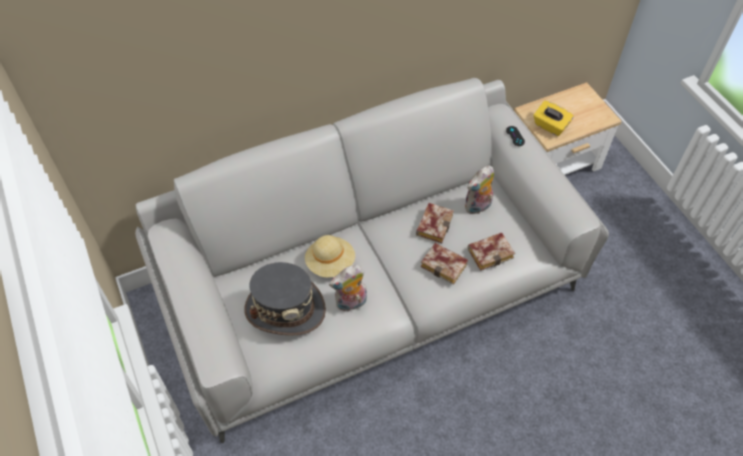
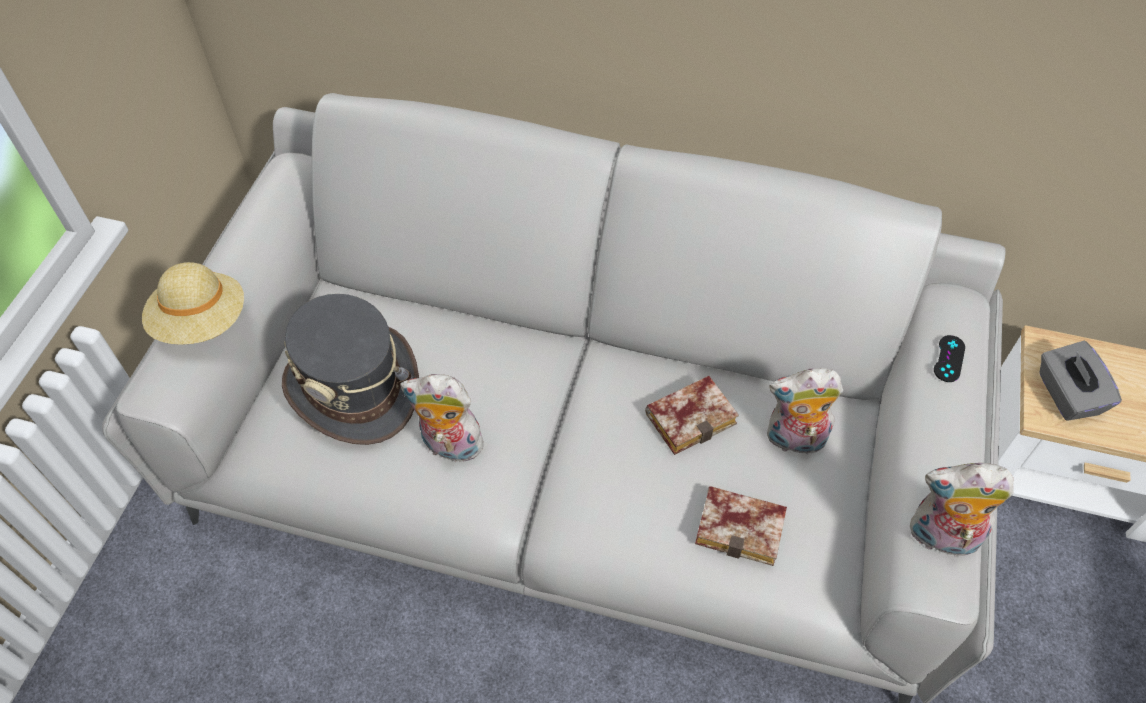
camera: 40 degrees right, 0 degrees up
(330, 263) = (482, 368): beige hat -> beige hat (201, 322)
(446, 265) = (646, 495): book -> none
(550, 126) = (1066, 395): yellow tissue box -> grey tissue box
(567, 203) = (940, 538): none -> plush toy

